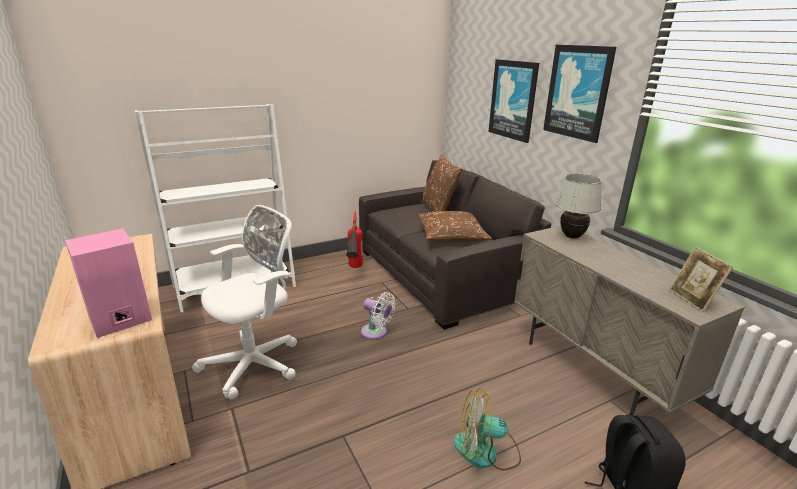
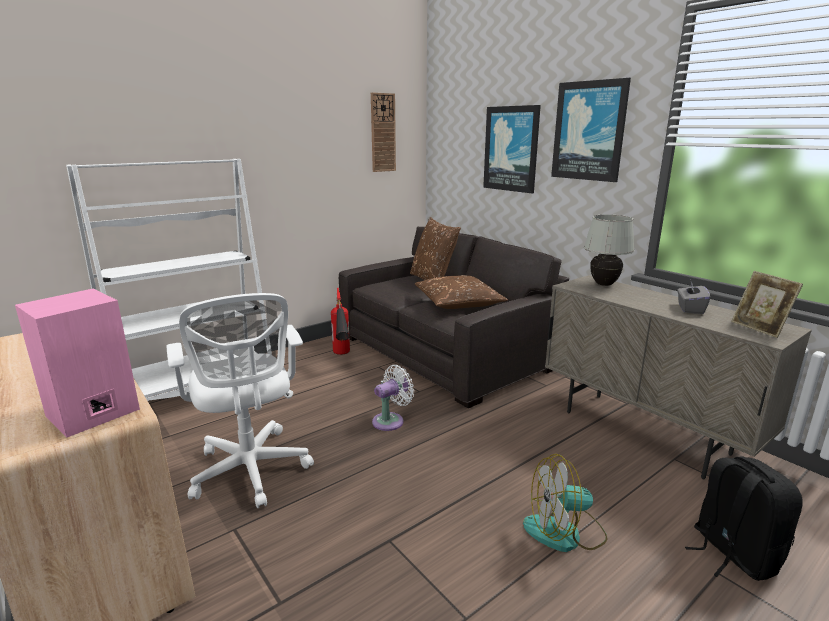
camera: 10 degrees left, 5 degrees down
(256, 363) = (251, 472): white office chair -> white office chair turned 120 degrees clockwise
(376, 333) = (391, 420): white fan -> white fan turned 60 degrees counterclockwise
(405, 77) = (383, 133): none -> wall clock
(638, 271) = (690, 308): none -> grey tissue box

